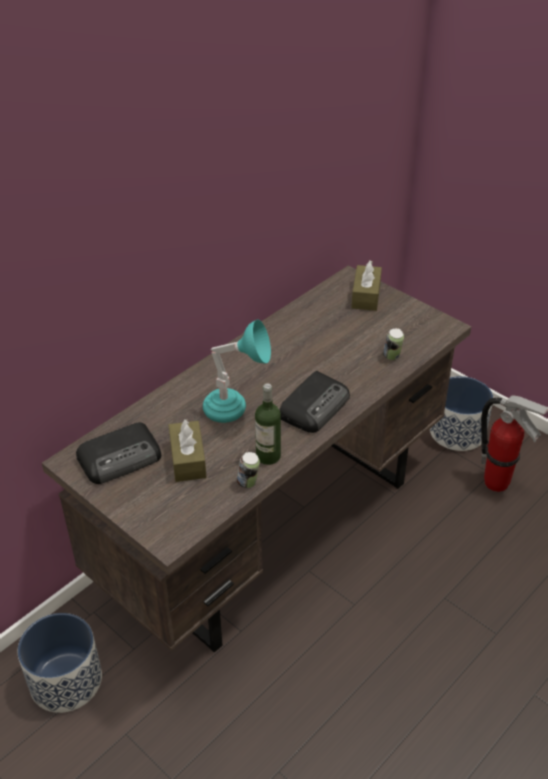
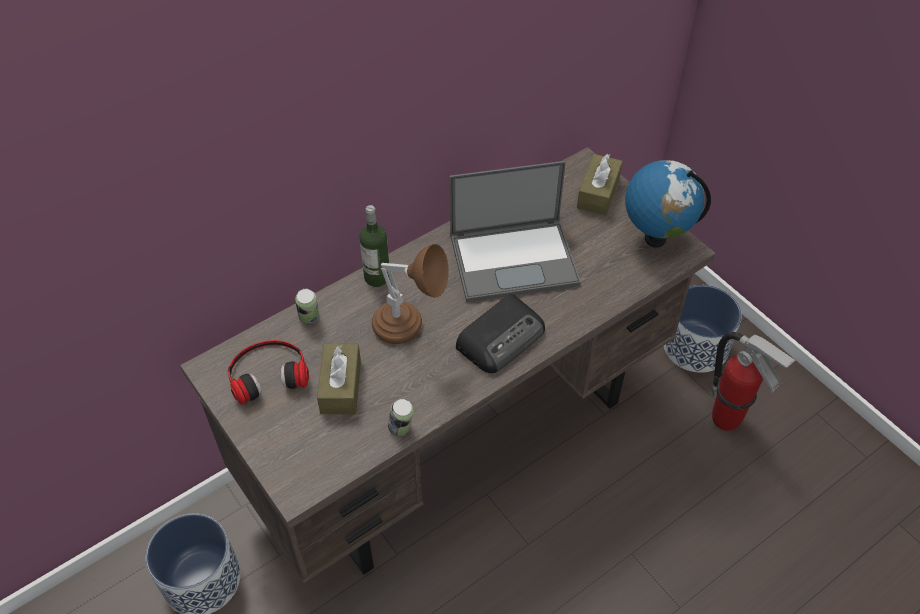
camera: 10 degrees right, 10 degrees up
(121, 458) = (268, 373): radio -> headphones
(236, 412) = (409, 332): turquoise table lamp -> brown table lamp
(268, 456) = (432, 396): bottle -> bottle (377, 277)
(311, 349) = (515, 259): none -> laptop
(392, 357) = (608, 283): can -> can (309, 318)
(421, 321) = (655, 238): none -> globe

